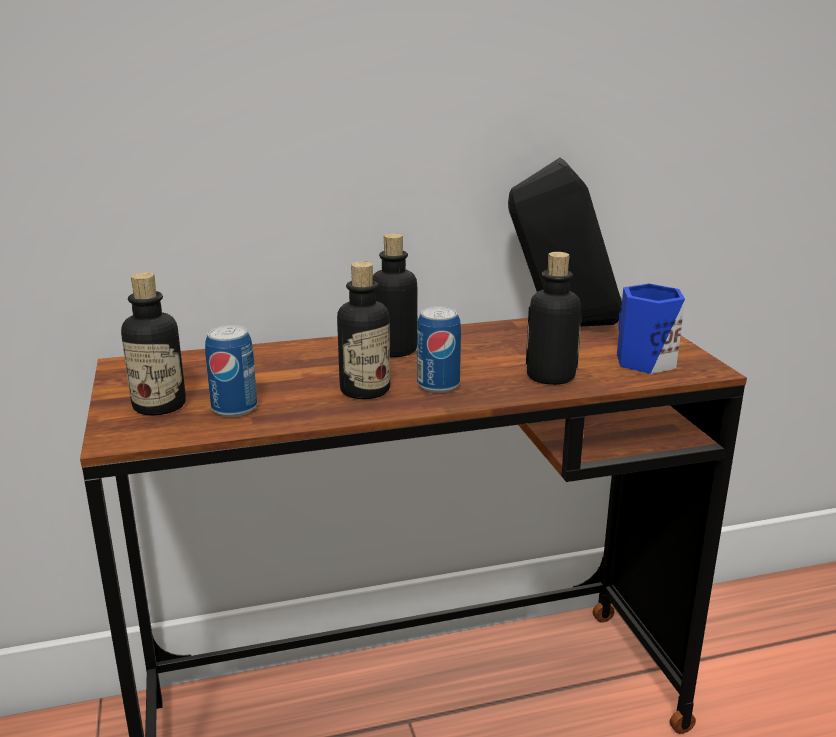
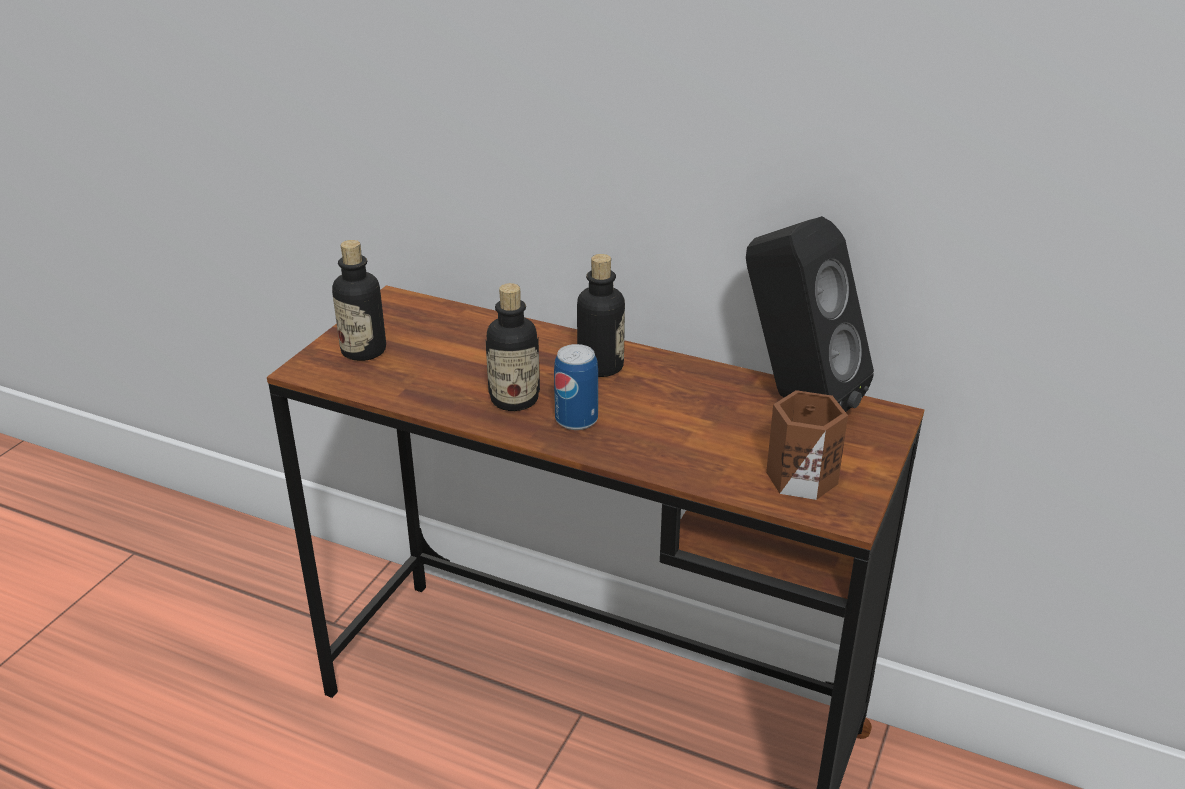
camera: 40 degrees right, 10 degrees up
(234, 408) = (404, 375): can -> none
(550, 376) = (682, 454): bottle -> none
(642, 360) = (799, 476): blue mug -> brown mug

